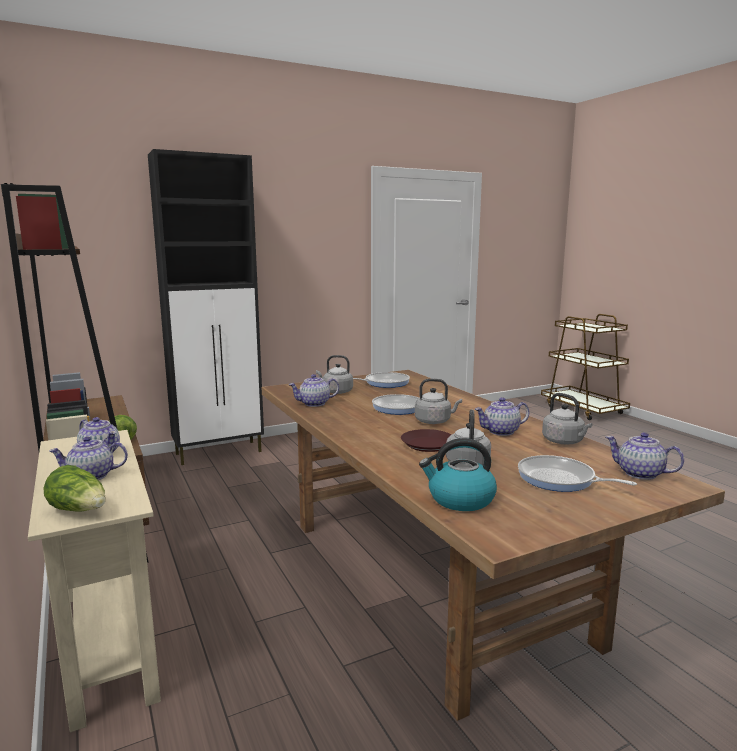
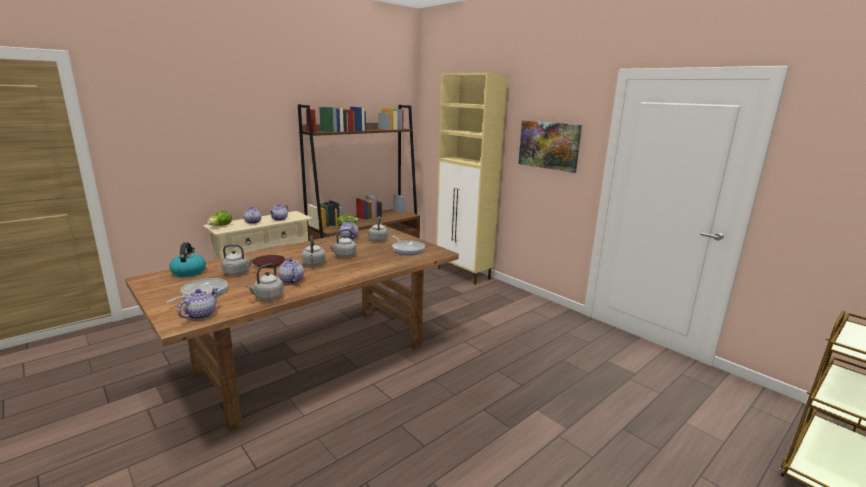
camera: 75 degrees right, 5 degrees up
(220, 452) = (463, 274): black cabinet -> beige cabinet
(307, 248) = (549, 145): none -> picture
(401, 407) = (344, 256): frying pan -> grey kettle

